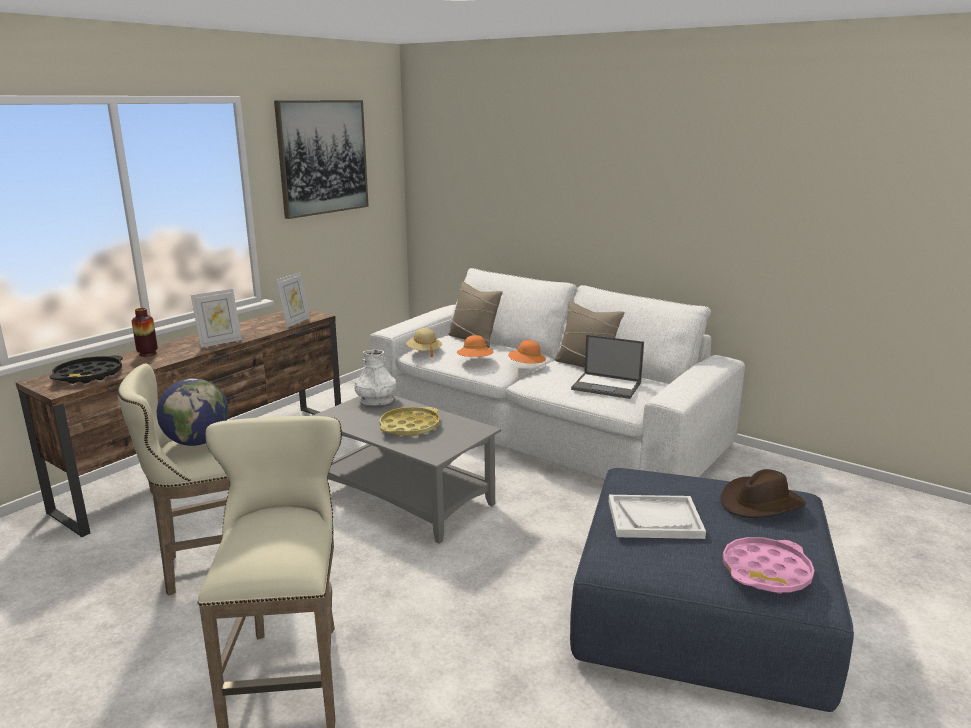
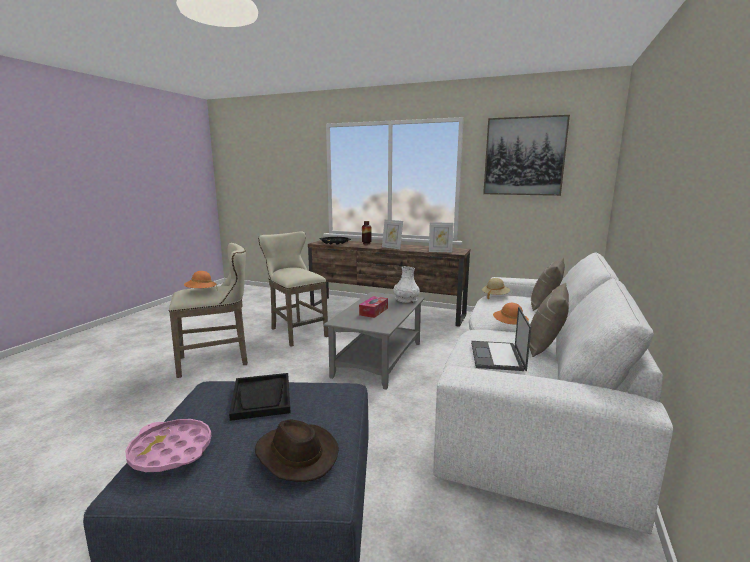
camera: 75 degrees right, 5 degrees down
(197, 442) = (293, 269): globe -> none
(409, 427) = (373, 311): yellow tray -> tissue box
(475, 361) = (494, 309): orange hat -> orange hat (201, 291)
(655, 519) = (262, 397): white tray -> black tray

